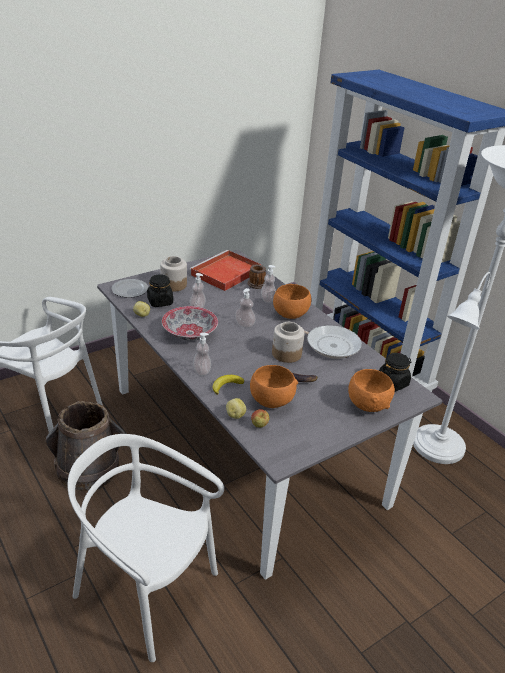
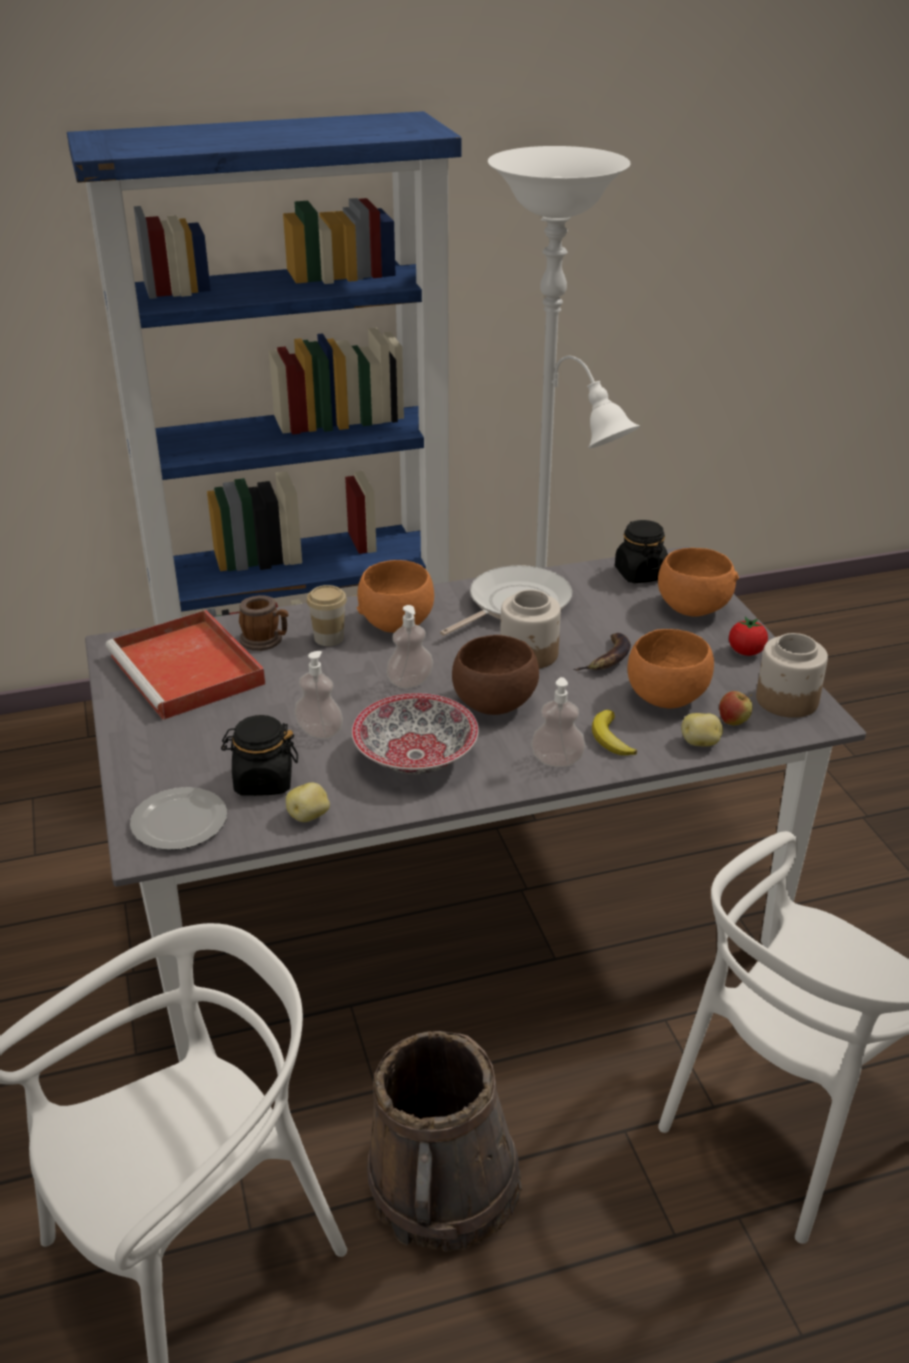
camera: 70 degrees left, 0 degrees up
(173, 285) = (196, 751): jar -> jar (786, 700)
(238, 348) = (493, 704): none -> brown bowl
(267, 299) = (329, 638): soap dispenser -> cup
(332, 428) = (746, 652): none -> tomato

